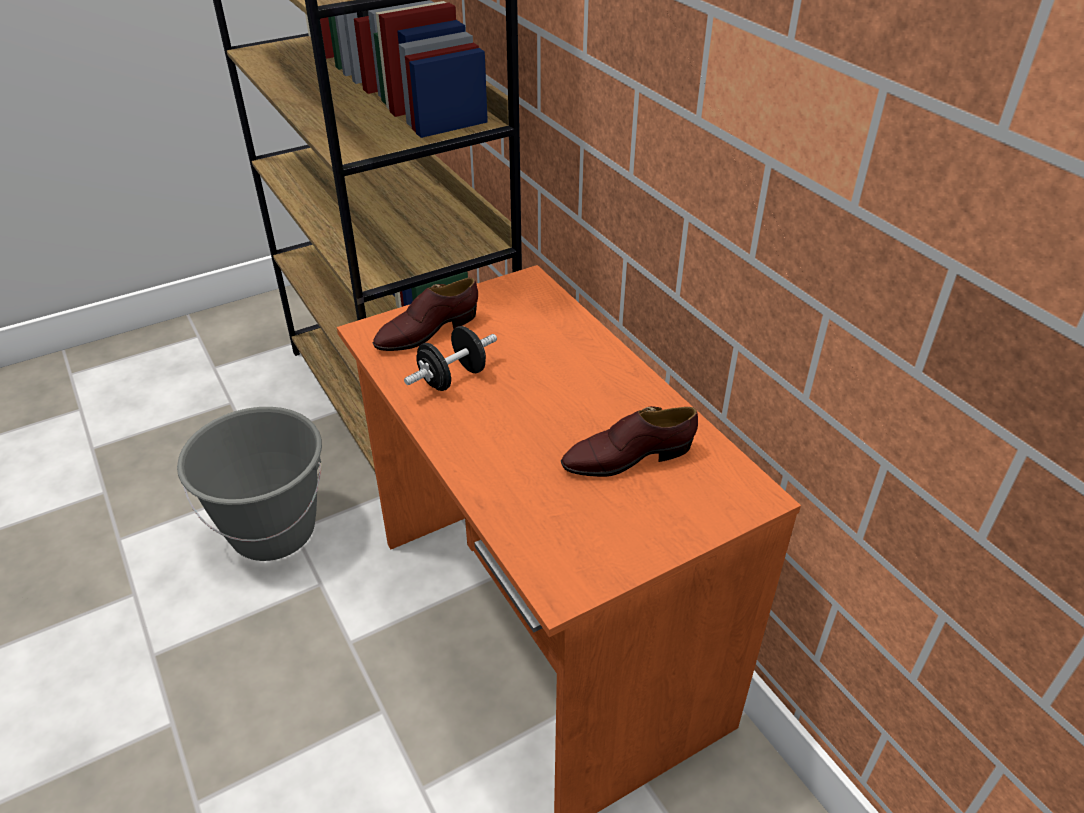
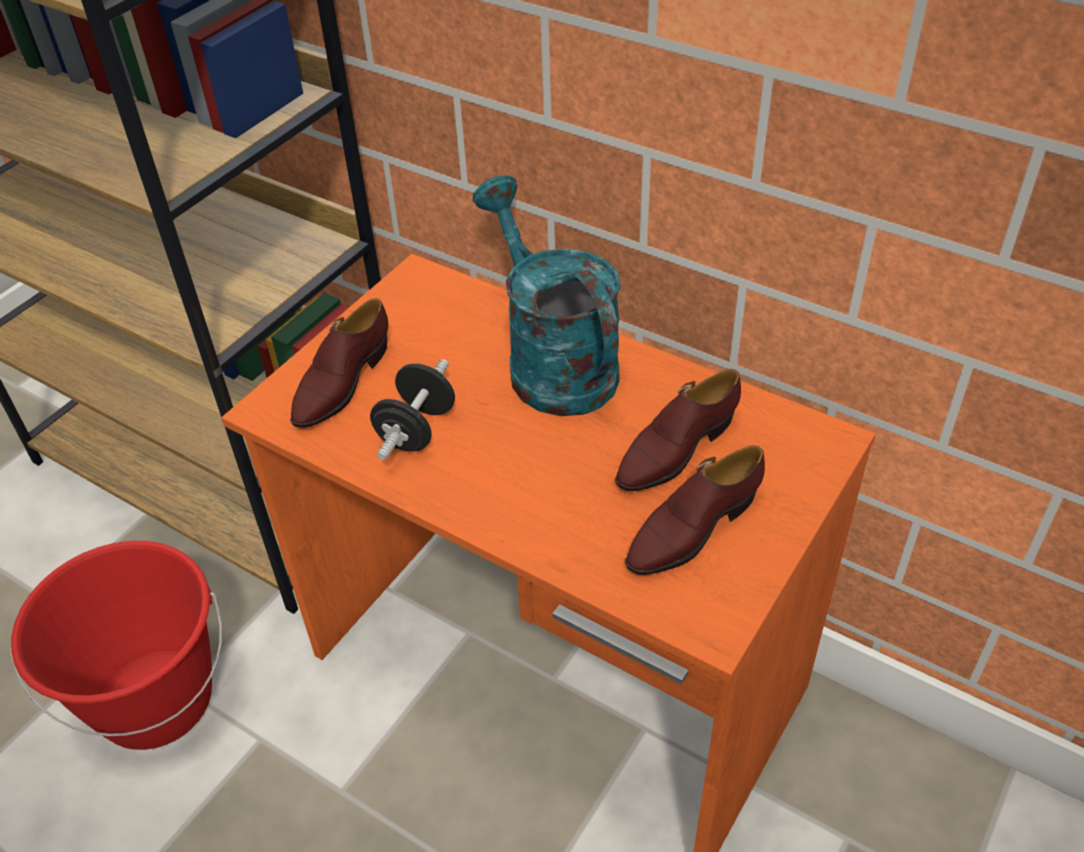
camera: 25 degrees left, 5 degrees up
(273, 530) = (156, 700): grey bucket -> red bucket
(581, 366) = (552, 362): none -> turquoise watering can
(597, 516) = (691, 528): none -> brown shoe

